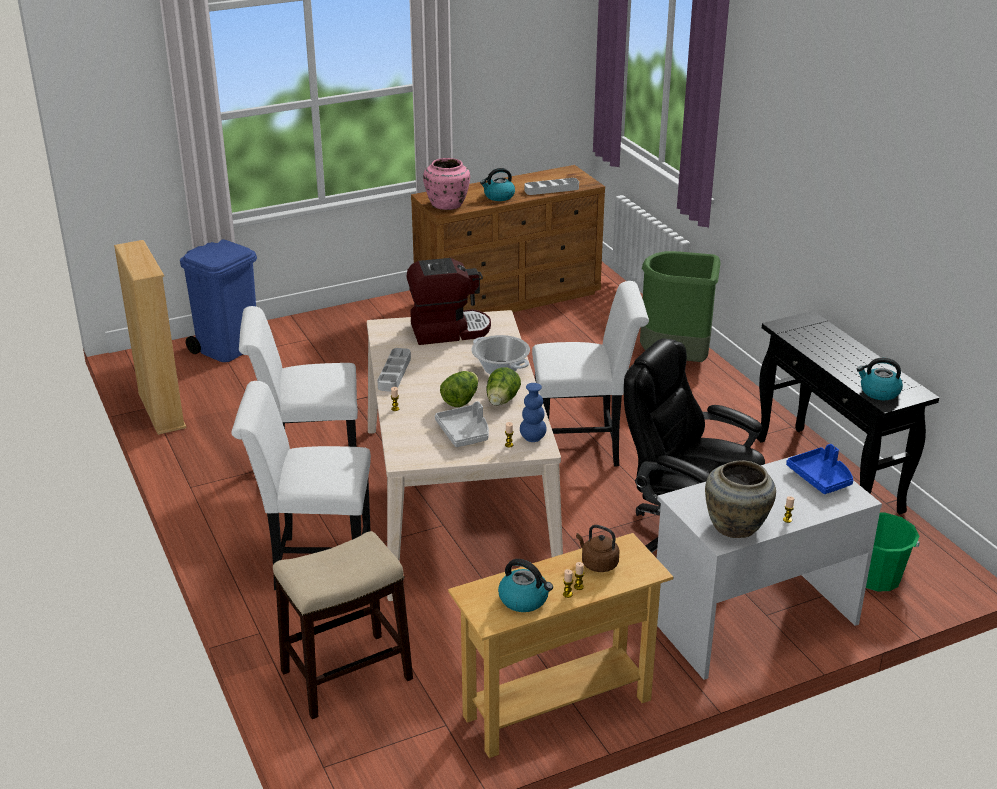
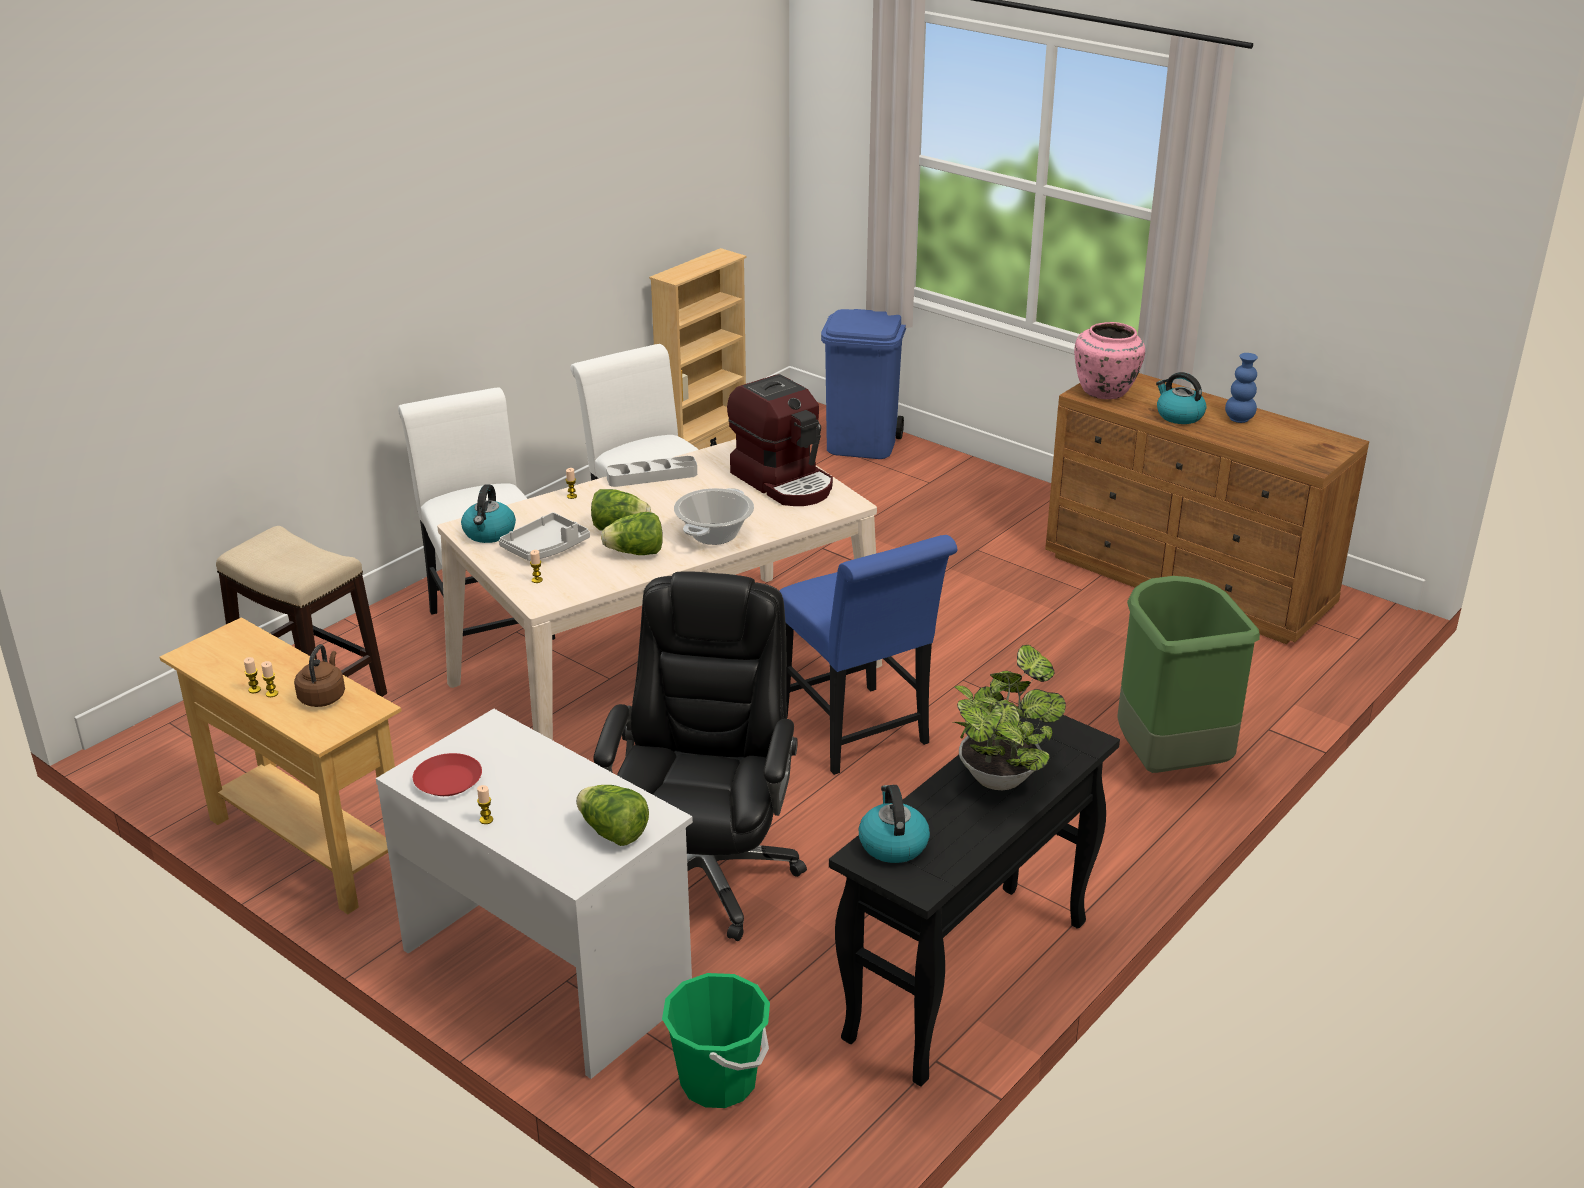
camera: 65 degrees right, 0 degrees up
(524, 599) = (235, 665): kettle -> kettle (489, 533)
(532, 438) = (562, 591): blue vase -> blue vase (1239, 419)
(551, 189) = (1254, 444): grey tray -> none
(584, 446) = (859, 735): white chair -> blue chair
(737, 527) = (448, 781): beige vase -> red plate
(821, 478) = (613, 832): blue tray -> lettuce
(829, 348) = (1001, 774): none -> potted plant

